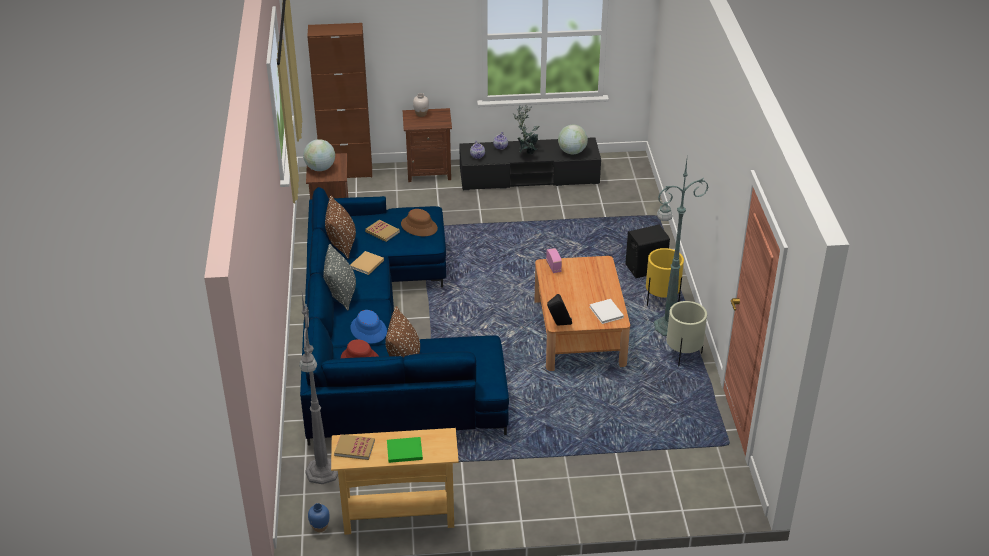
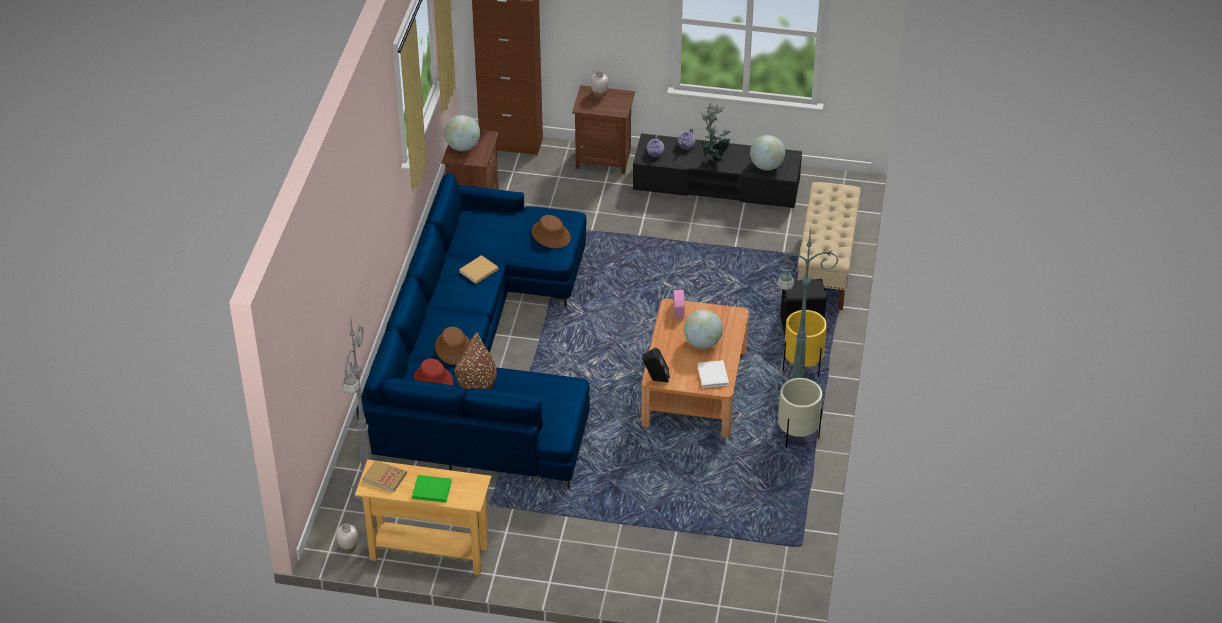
camera: 15 degrees right, 5 degrees up
(320, 527) = (348, 547): blue vase -> white vase
(341, 295) = (439, 302): grey pillow -> none
(342, 244) = (460, 242): brown pillow -> none
(368, 330) = (454, 348): blue hat -> brown hat
(382, 232) = (509, 235): book -> none
(585, 288) = (702, 343): none -> globe
(644, 222) = (826, 267): none -> beige bench

